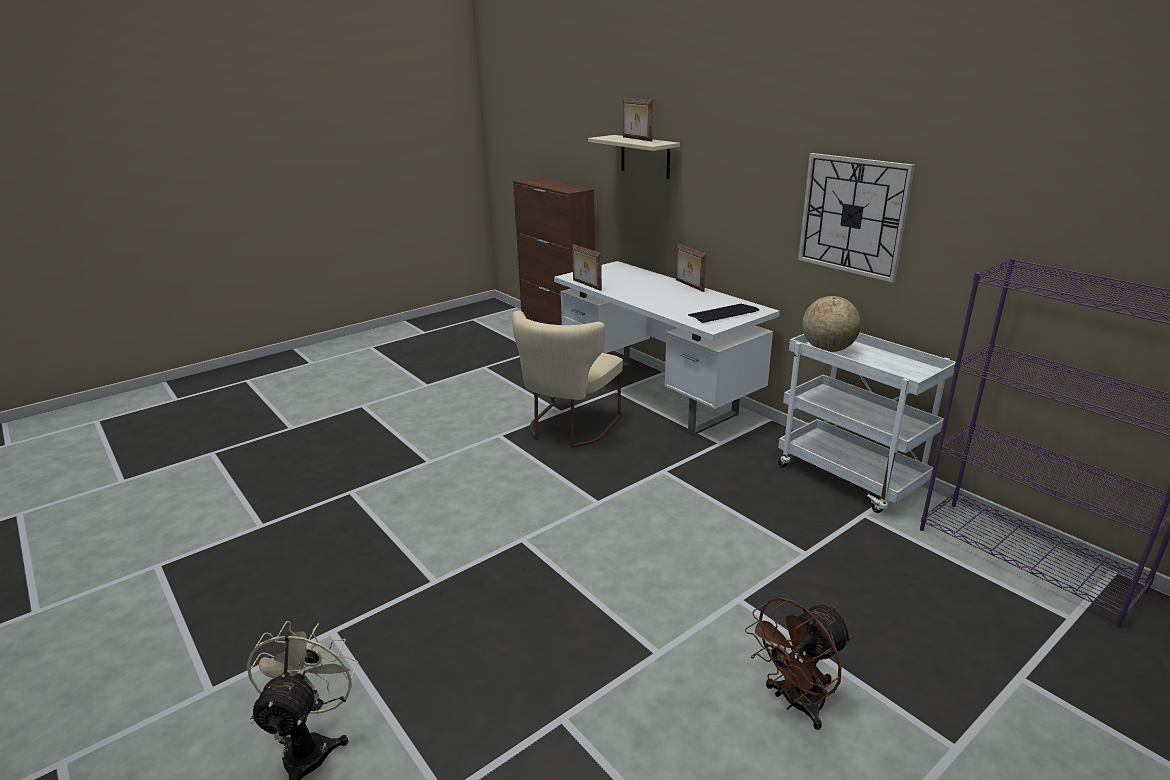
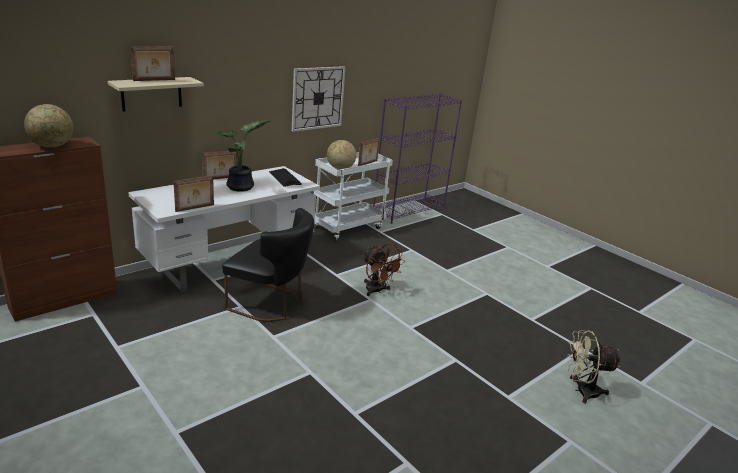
camera: 95 degrees left, 0 degrees up
(554, 186) = (52, 146): none -> globe
(568, 428) = (270, 304): beige chair -> black chair
(665, 297) = (242, 188): none -> potted plant
(795, 703) = (501, 269): brown fan -> brown fan (377, 291)
(890, 370) = (368, 163): none -> picture frame

